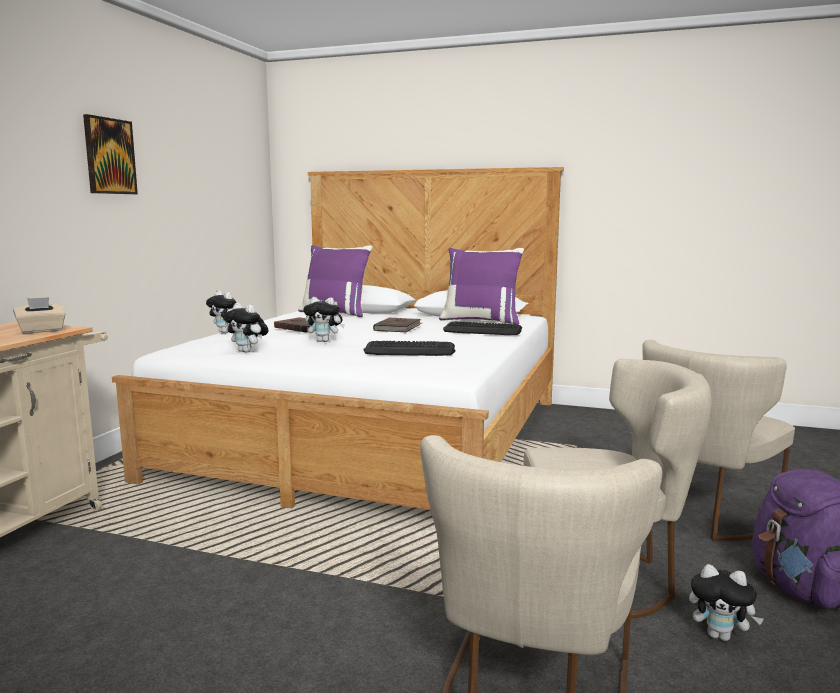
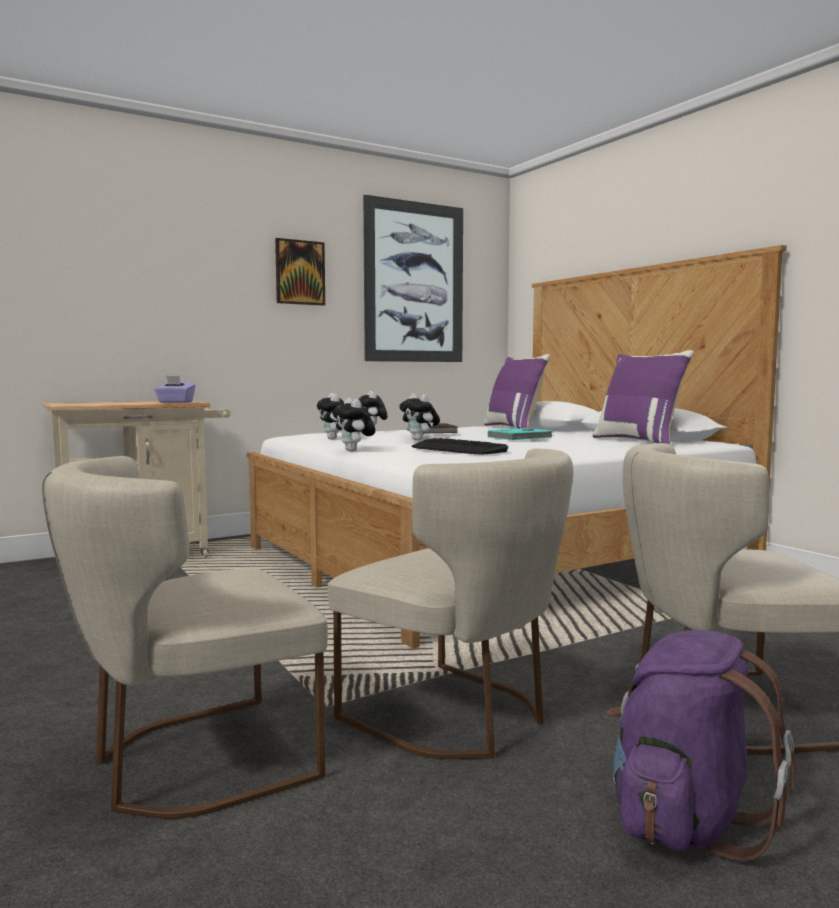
camera: 40 degrees right, 5 degrees down
(41, 331) = (175, 402): beige tissue box -> purple tissue box
(206, 167) = (414, 282): none -> picture
(398, 327) = (521, 437): brown book -> turquoise book
(482, 330) = (600, 445): keyboard -> none
(720, 635) = (466, 805): plush toy -> plush toy (354, 451)

